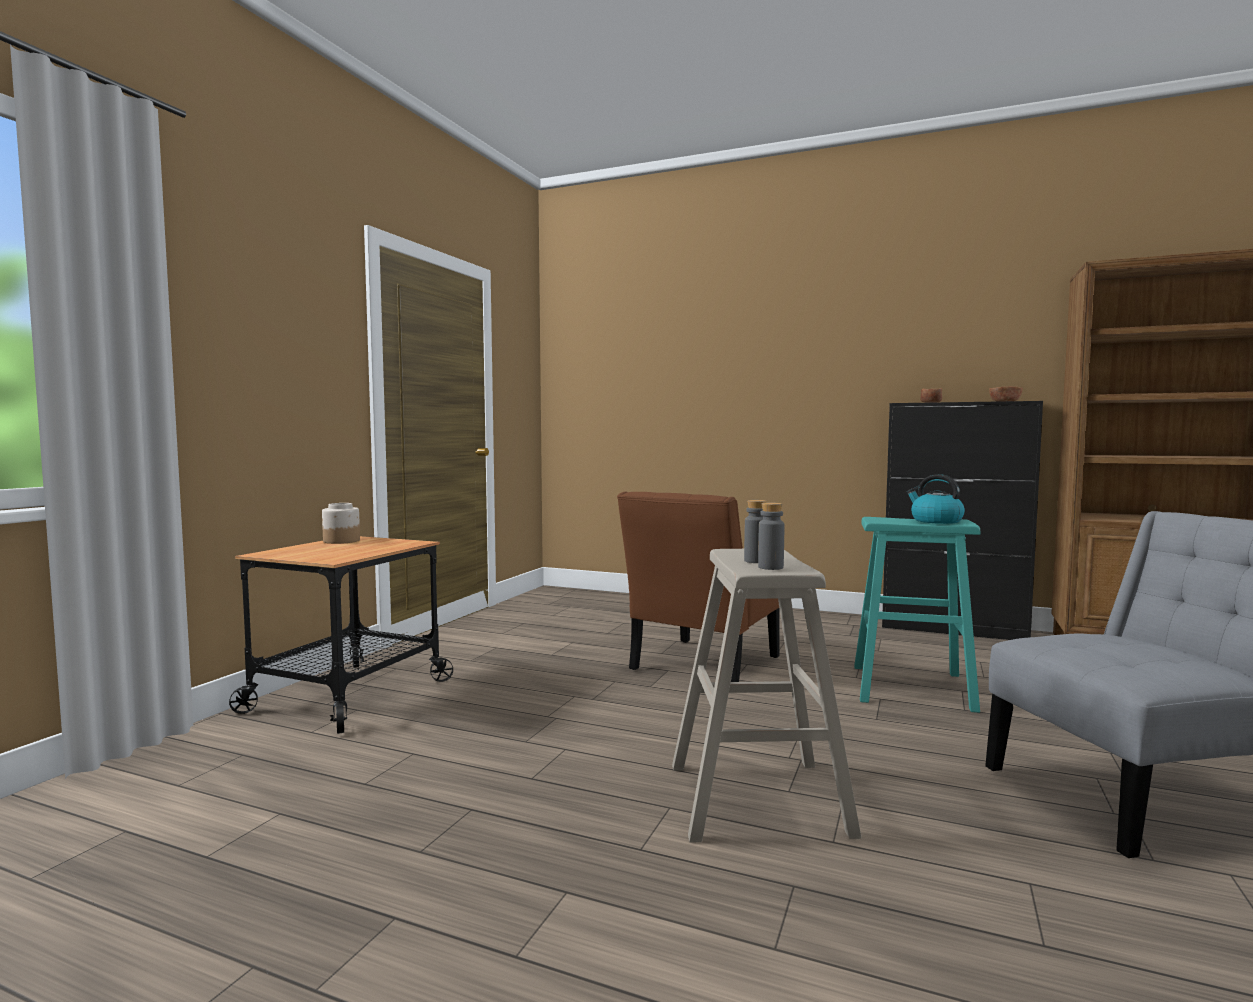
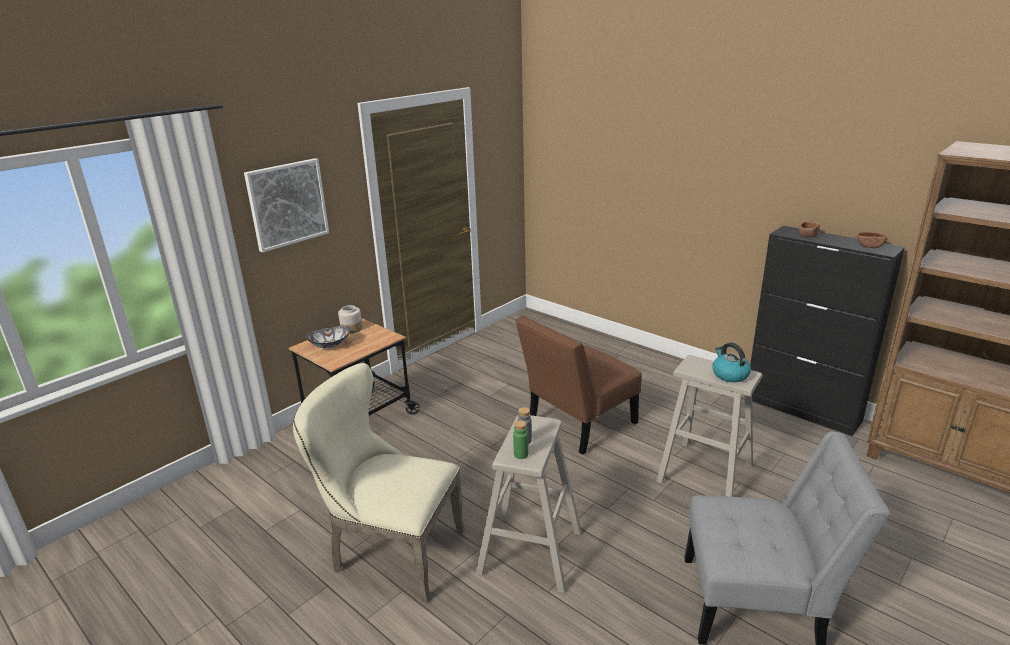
camera: 20 degrees right, 20 degrees up
(257, 321) = (287, 204): none -> picture
(313, 550) = (330, 345): none -> bowl
(504, 841) = (390, 552): none -> beige chair
(770, 567) = (521, 454): grey bottle -> green bottle
(912, 687) = (705, 473): turquoise stool -> beige stool

